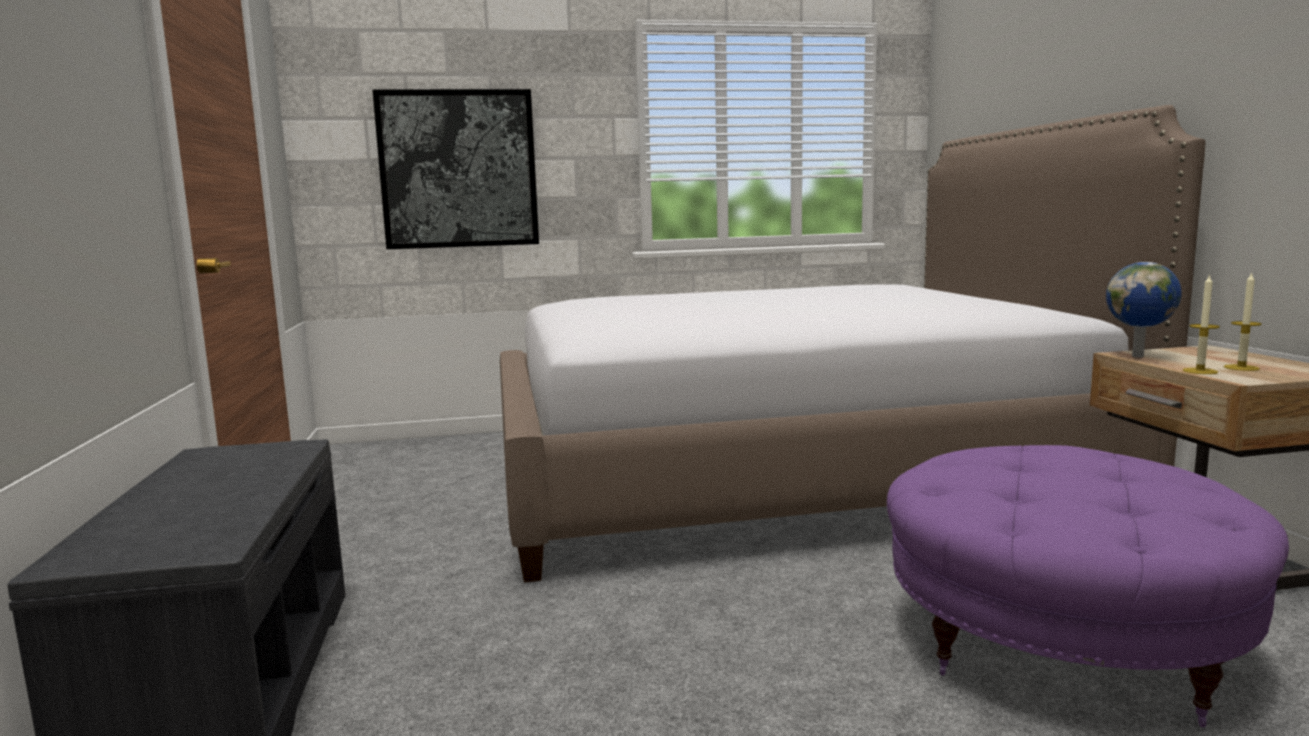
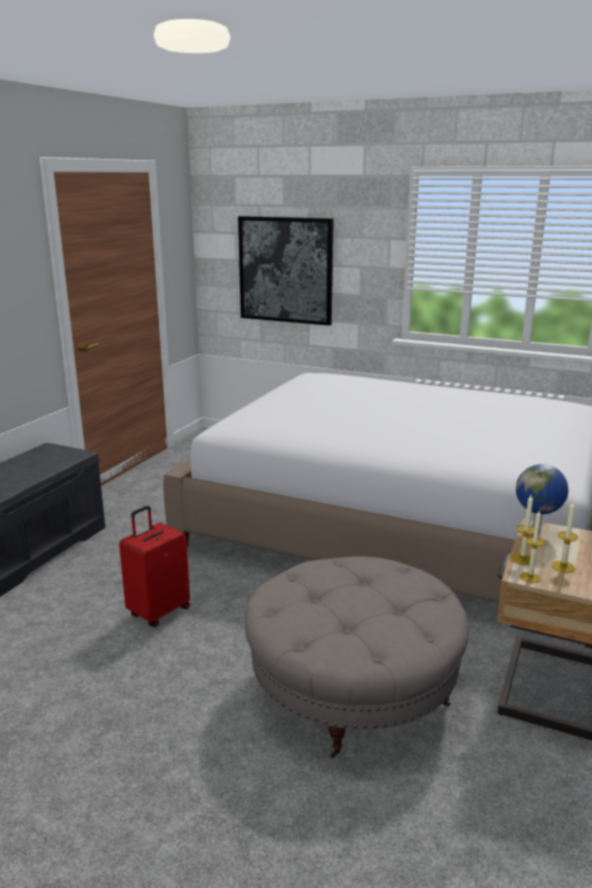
camera: 35 degrees right, 10 degrees up
(644, 667) = (158, 611): none -> red suitcase
(1061, 642) = (353, 689): purple ottoman -> grey ottoman
(1251, 379) = (530, 577): none -> candle

